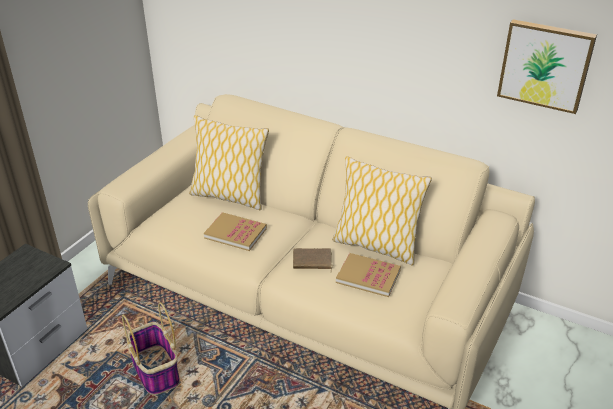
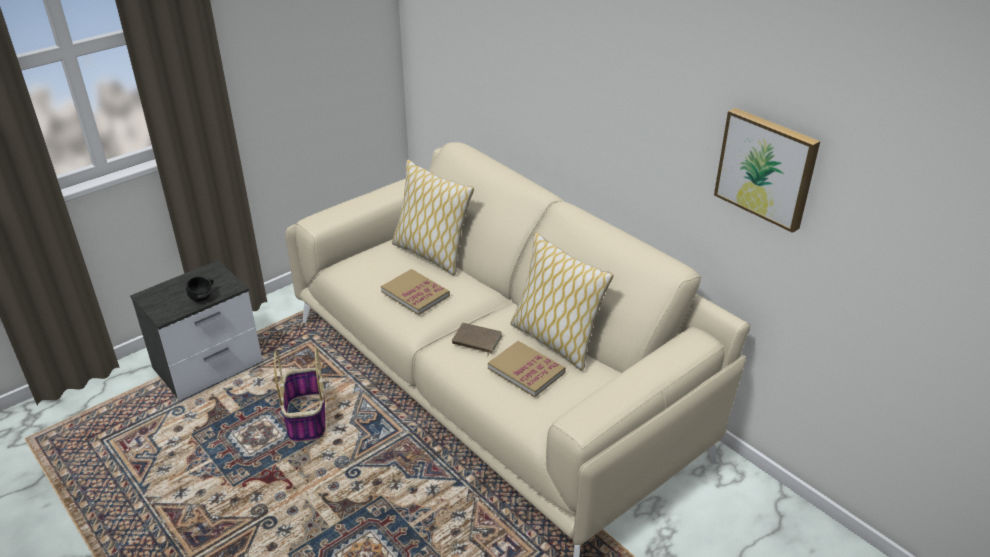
camera: 20 degrees right, 0 degrees up
(30, 280) = (204, 297): none -> black mug

